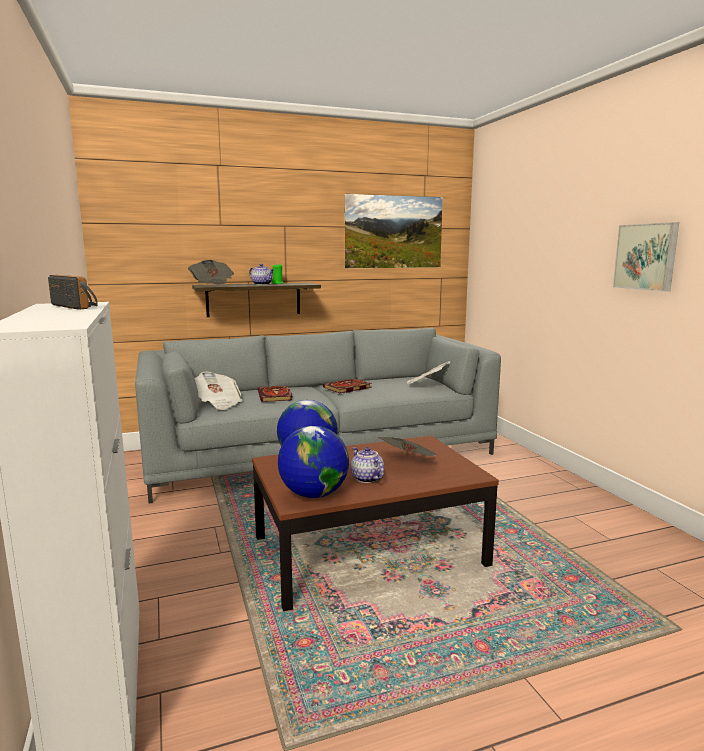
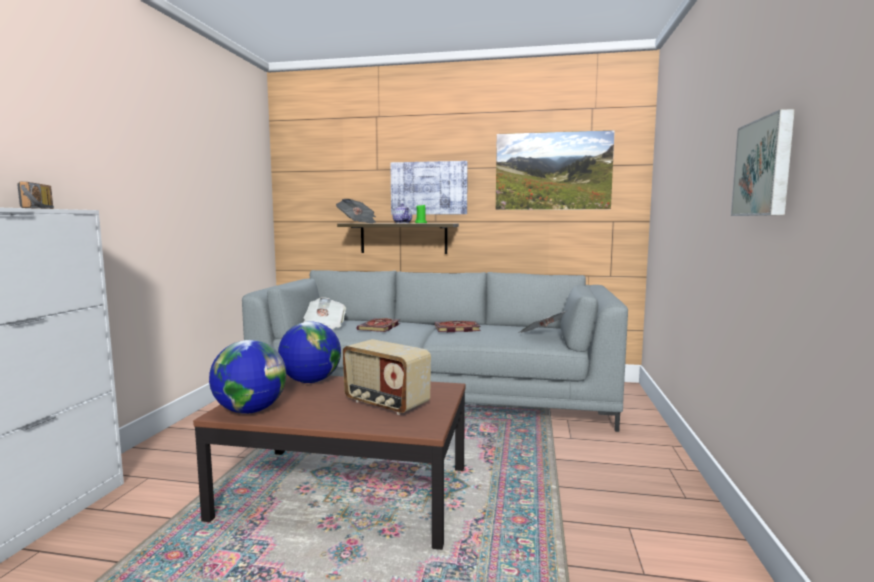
camera: 30 degrees right, 5 degrees down
(279, 246) = (429, 188): none -> picture
(366, 478) = (319, 408): teapot -> none
(409, 463) = (385, 403): newspaper -> radio

